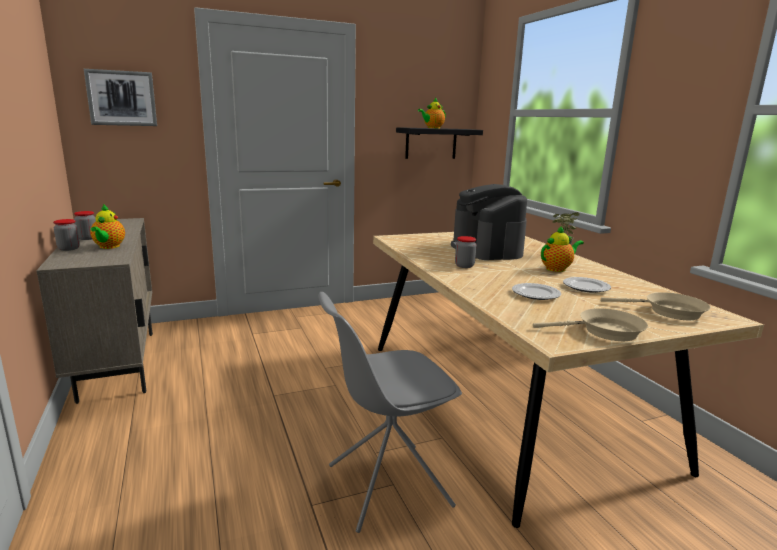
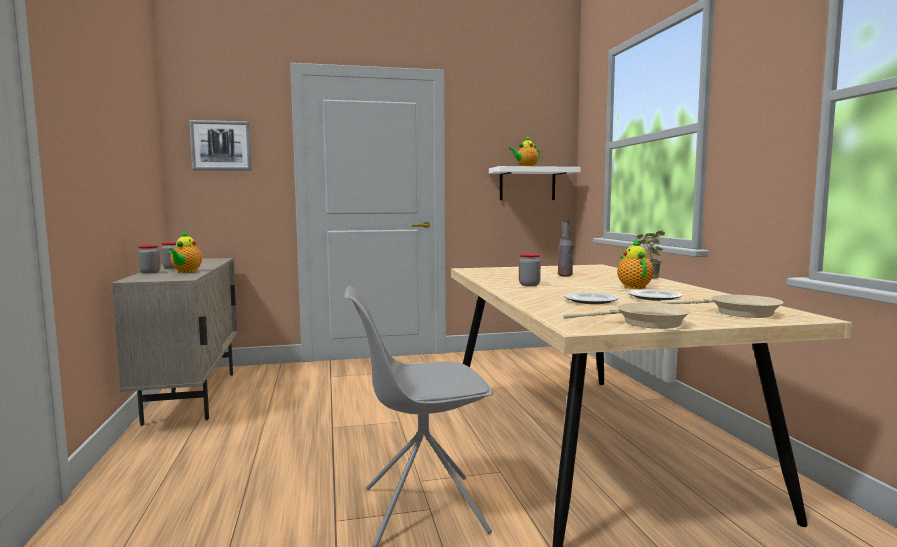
camera: 10 degrees right, 10 degrees down
(431, 143) = (527, 184): black shelf -> white shelf
(486, 249) = (565, 275): coffee machine -> bottle
(557, 269) = (633, 287): teapot -> teapot turned 75 degrees counterclockwise

